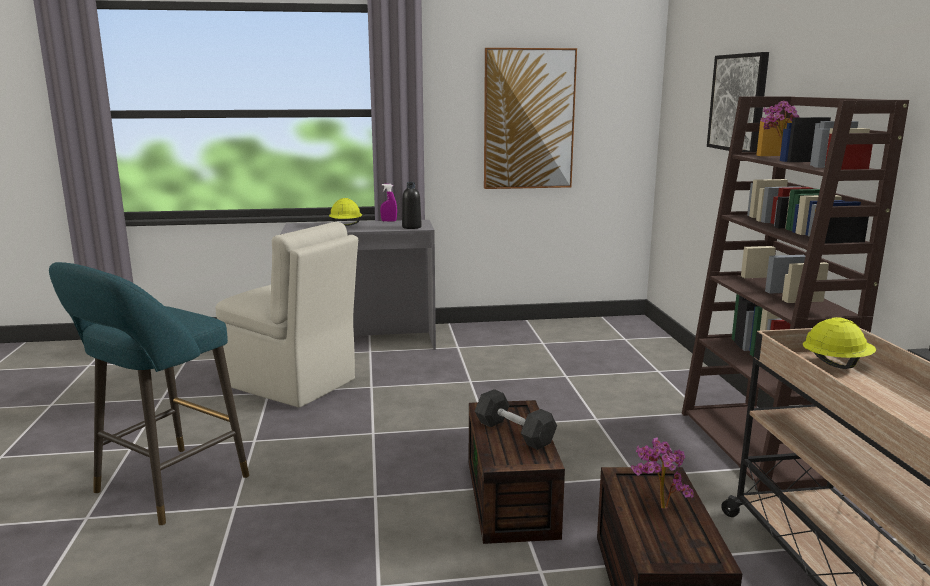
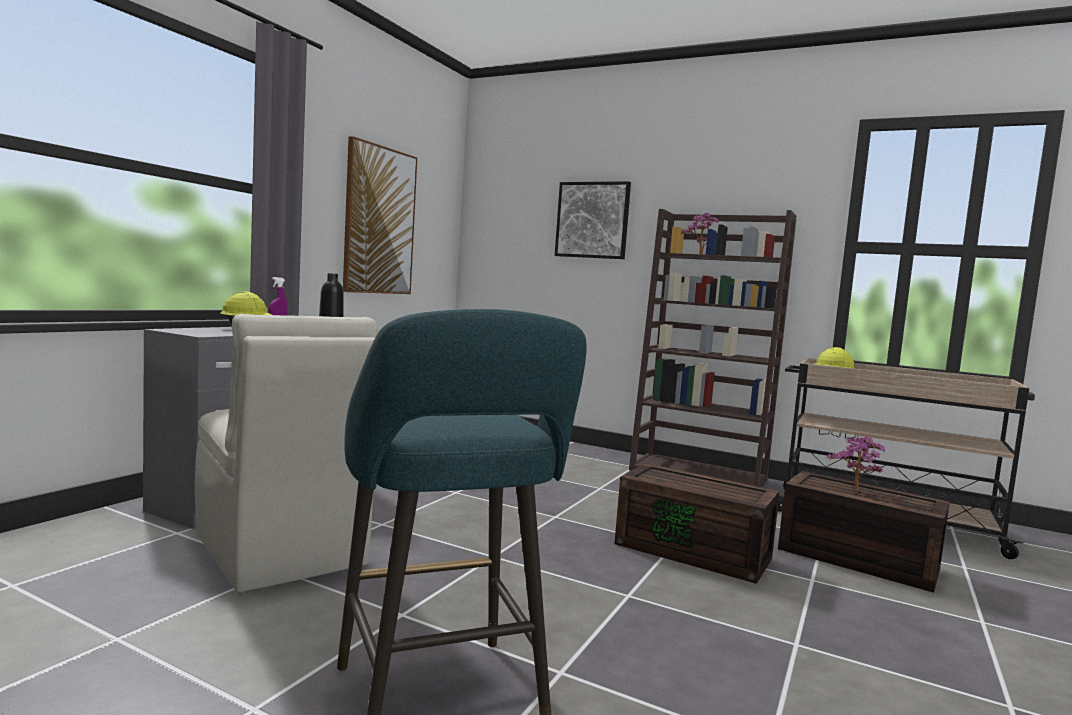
camera: 55 degrees left, 10 degrees down
(291, 383) = (280, 551): beige chair -> beige chair turned 75 degrees clockwise
(514, 432) = (701, 483): grey dumbbell -> none

